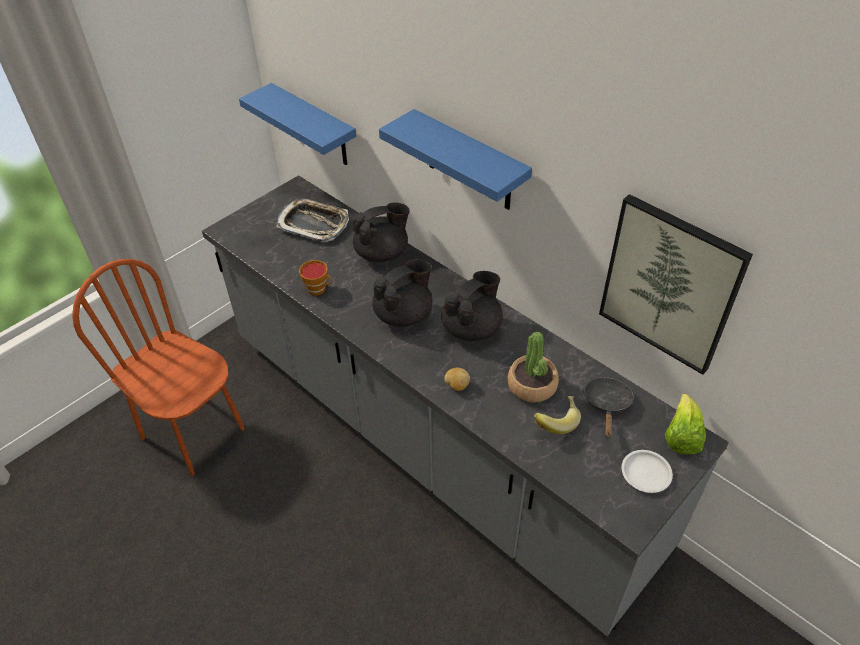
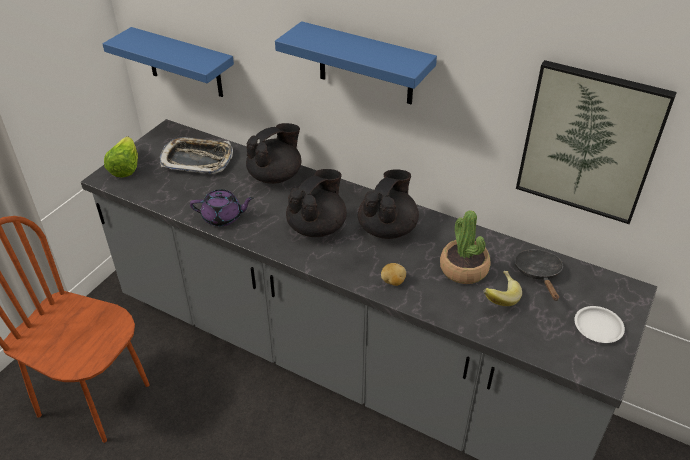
camera: 15 degrees left, 5 degrees down
(319, 289) = (223, 217): cup -> purple teapot
(681, 437) = (615, 289): lettuce -> lettuce (125, 168)

